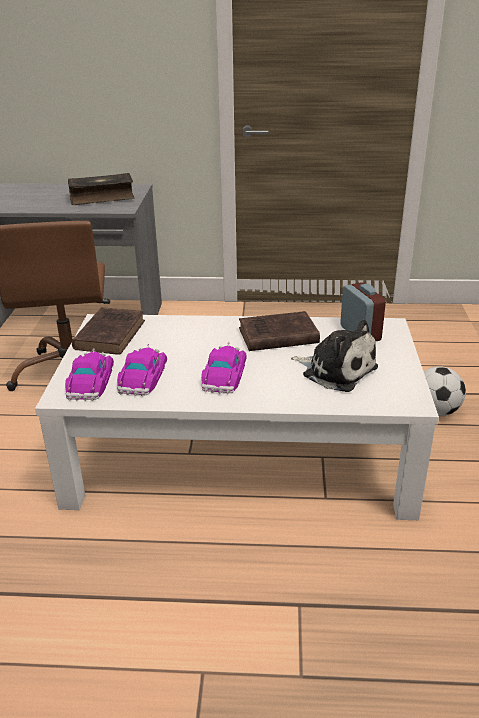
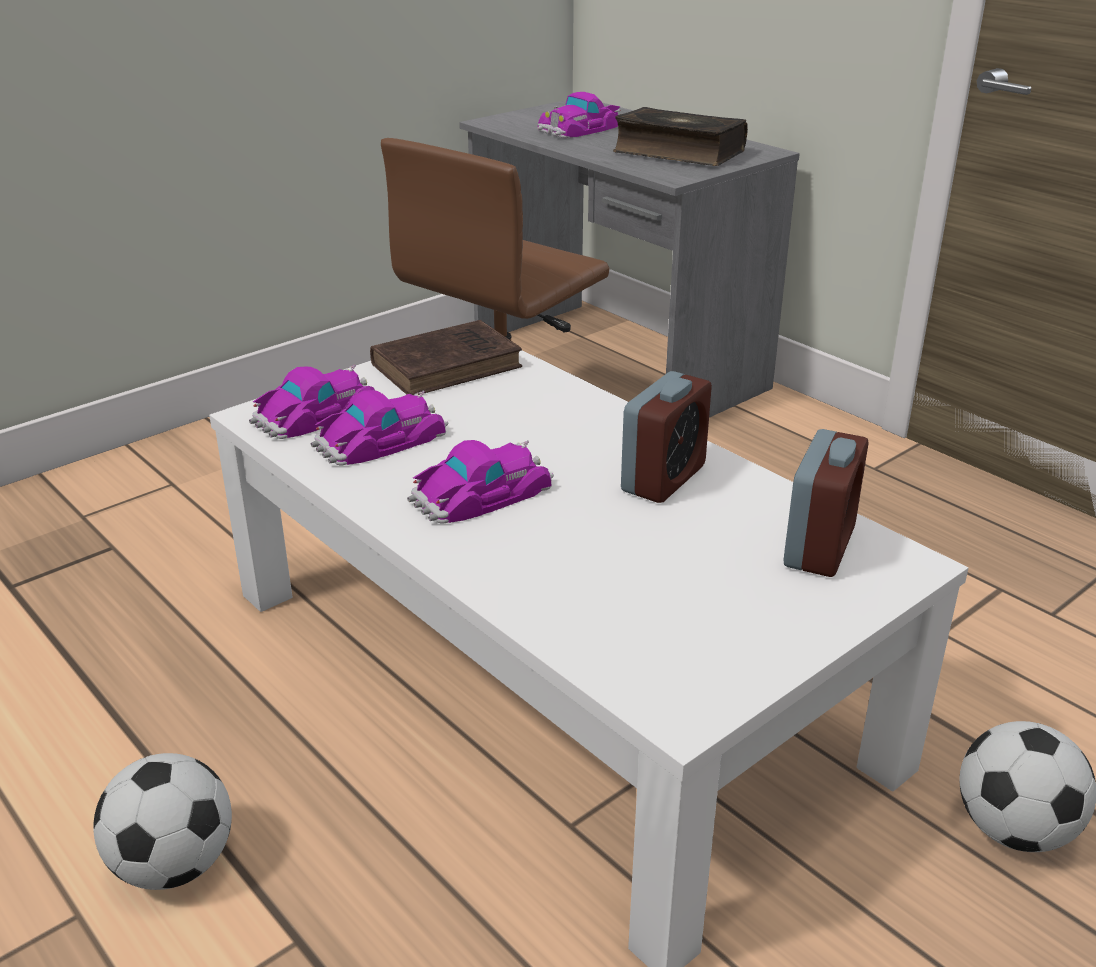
camera: 45 degrees right, 0 degrees up
(29, 198) = (580, 128): none -> toy car
(211, 623) = (174, 865): none -> football
(276, 336) = (663, 478): brown book -> alarm clock
(336, 370) = (655, 581): plush toy -> none

